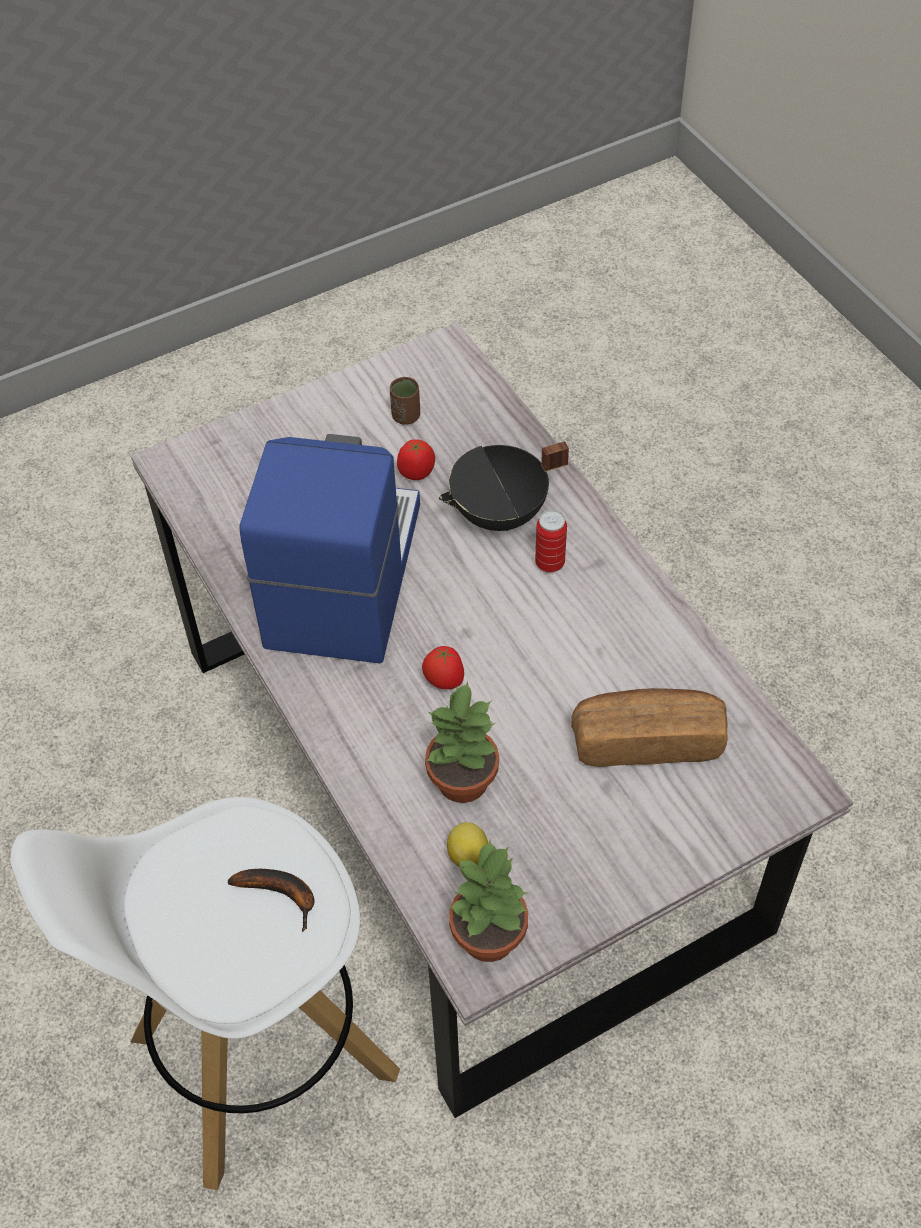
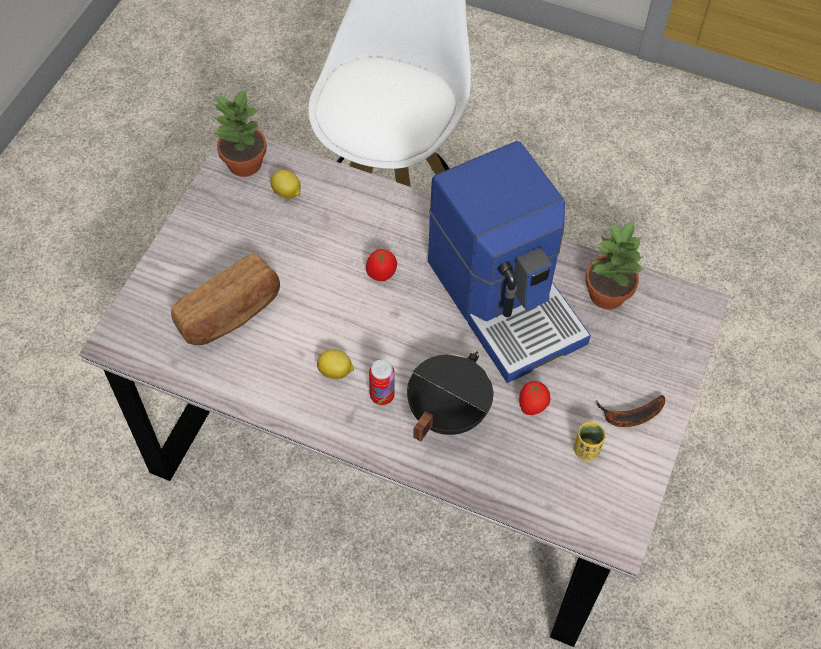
camera: 140 degrees right, 5 degrees up
(282, 894) = (365, 118): banana -> banana (629, 416)
(406, 416) = (586, 450): brown cup -> yellow cup
(461, 781) = (322, 226): potted plant -> potted plant (607, 293)
(577, 612) = (336, 372): none -> lemon

